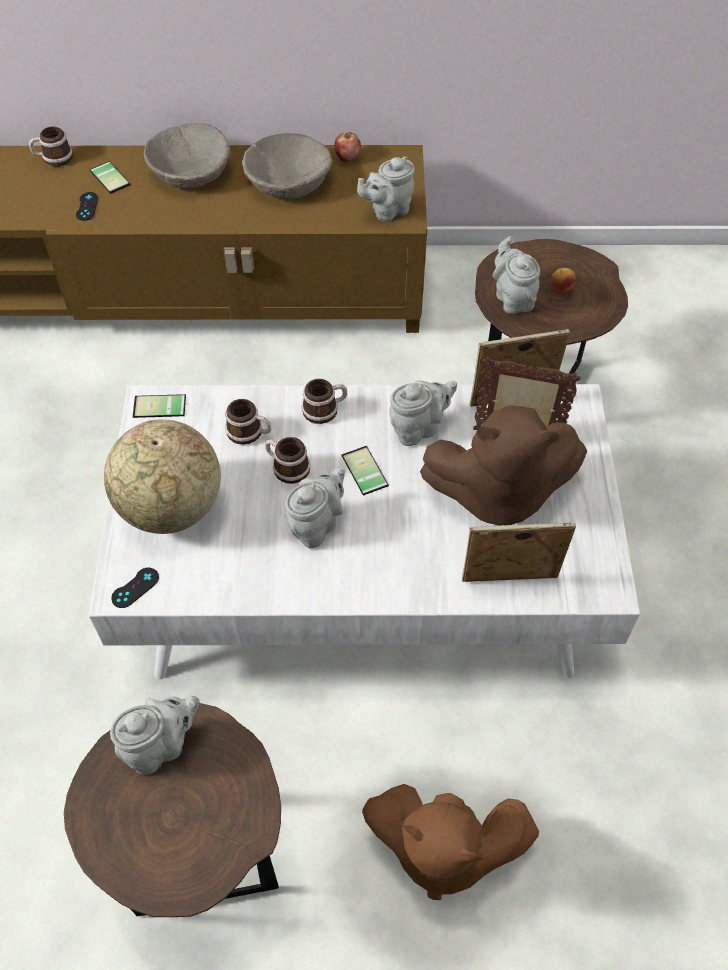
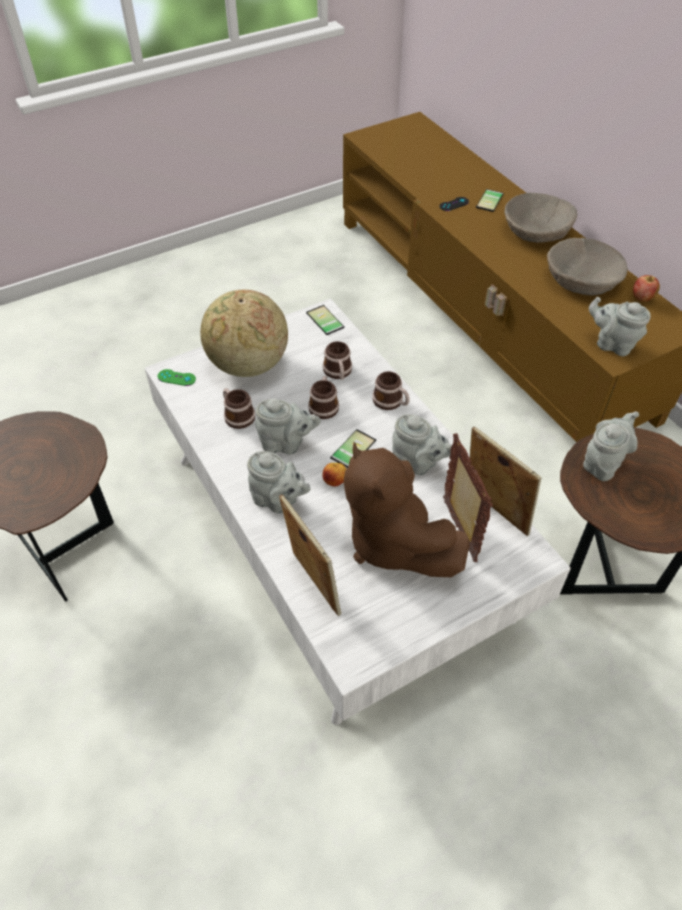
camera: 60 degrees right, 5 degrees down
(53, 158) = (479, 171): mug -> mug (237, 415)
(135, 588) = (176, 378): black game controller -> green game controller
(161, 746) = (65, 442): grey teapot -> grey teapot (278, 500)
(441, 847) = (138, 691): brown plush toy -> none
(561, 289) = (648, 492): apple -> apple (335, 481)

